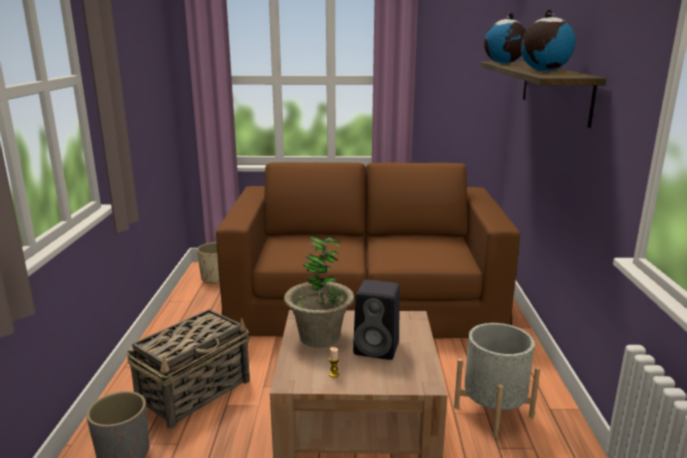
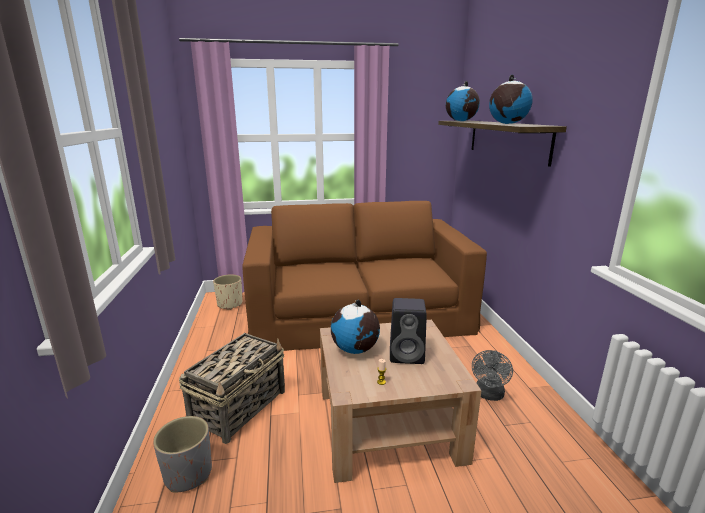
camera: 10 degrees left, 0 degrees up
(319, 337) = (355, 350): potted plant -> globe
(493, 411) = (489, 395): grey planter -> grey fan

